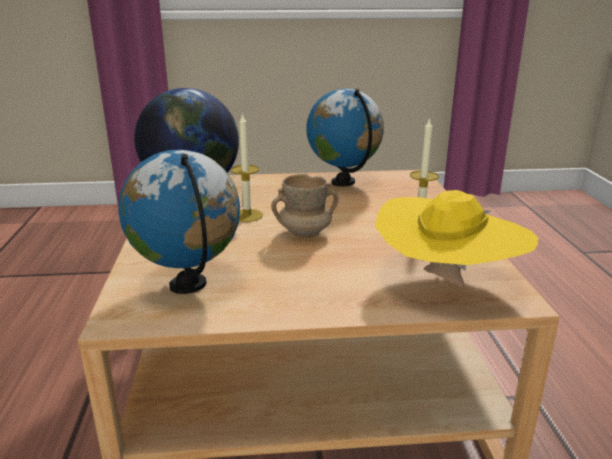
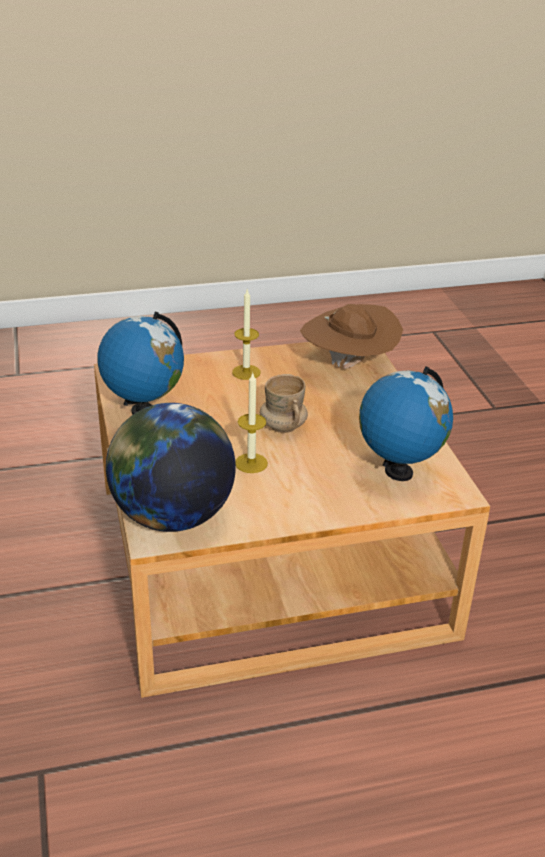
camera: 100 degrees left, 10 degrees up
(446, 283) = (349, 366): yellow hat -> brown hat

